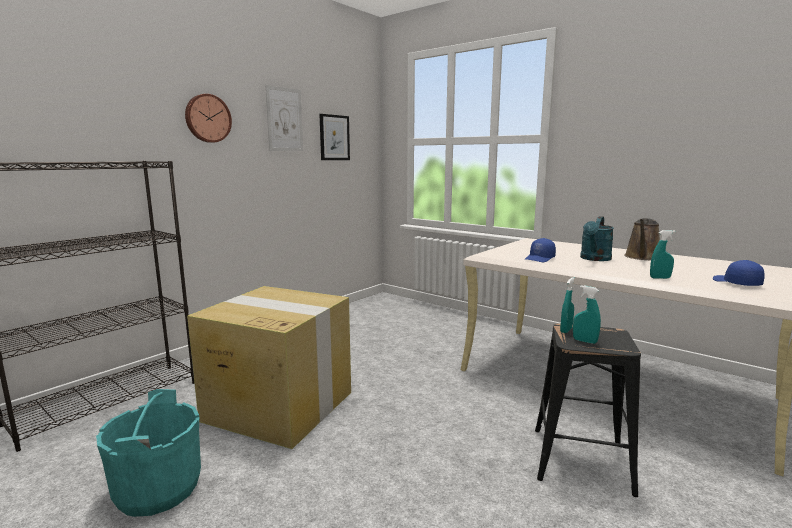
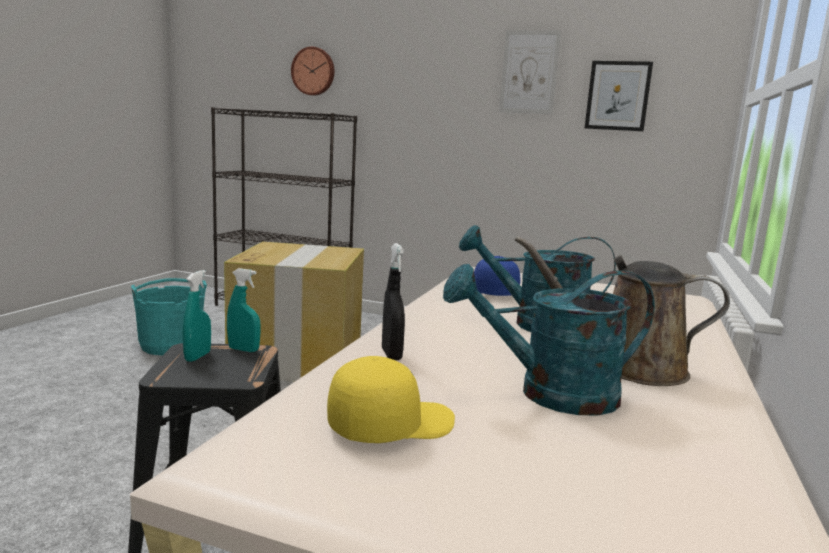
camera: 70 degrees right, 0 degrees up
(207, 118) = (428, 75): wall clock -> wall clock (313, 71)
(660, 278) = (391, 354): turquoise spray bottle -> black spray bottle
(683, 267) = (551, 395): none -> turquoise watering can
(736, 283) = (390, 425): blue cap -> yellow cap

